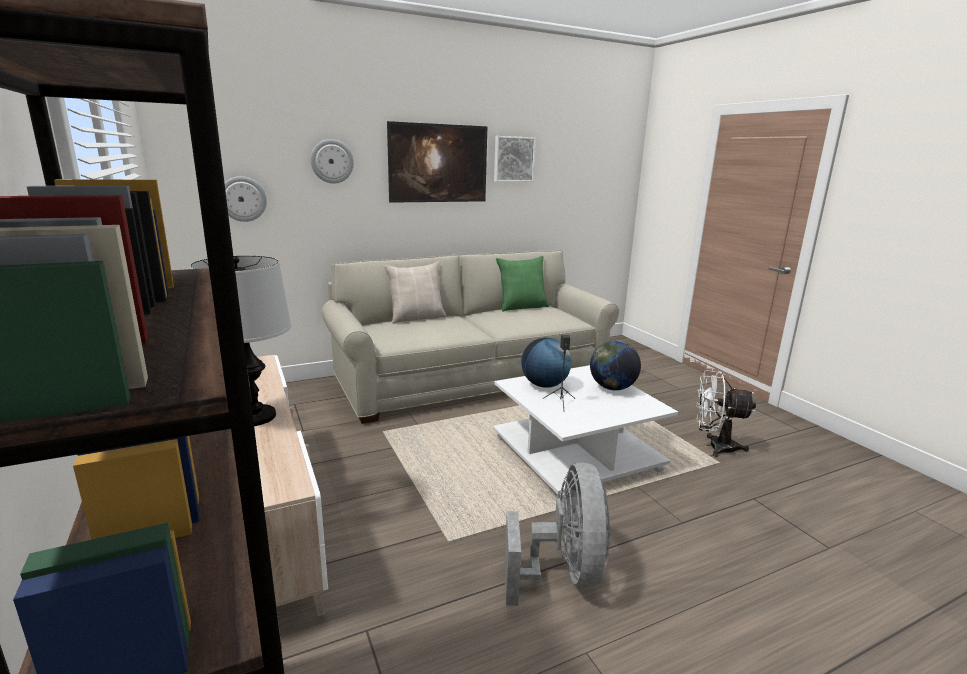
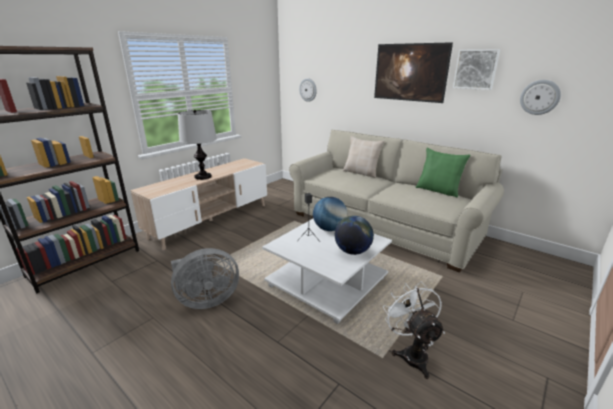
camera: 65 degrees right, 5 degrees up
(332, 161) = (347, 70): wall clock -> wall clock (539, 97)

